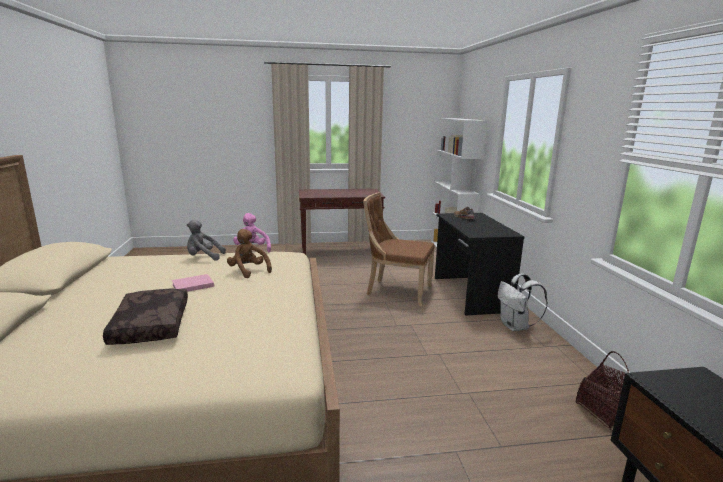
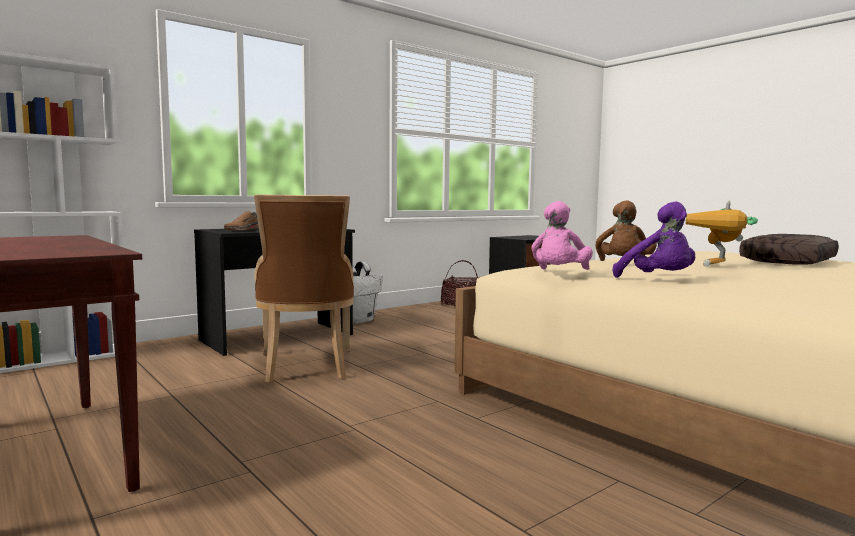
camera: 120 degrees left, 10 degrees down
(191, 285) = (719, 267): pink book -> toy robot
(203, 257) = (659, 280): grey plush toy -> purple plush toy

